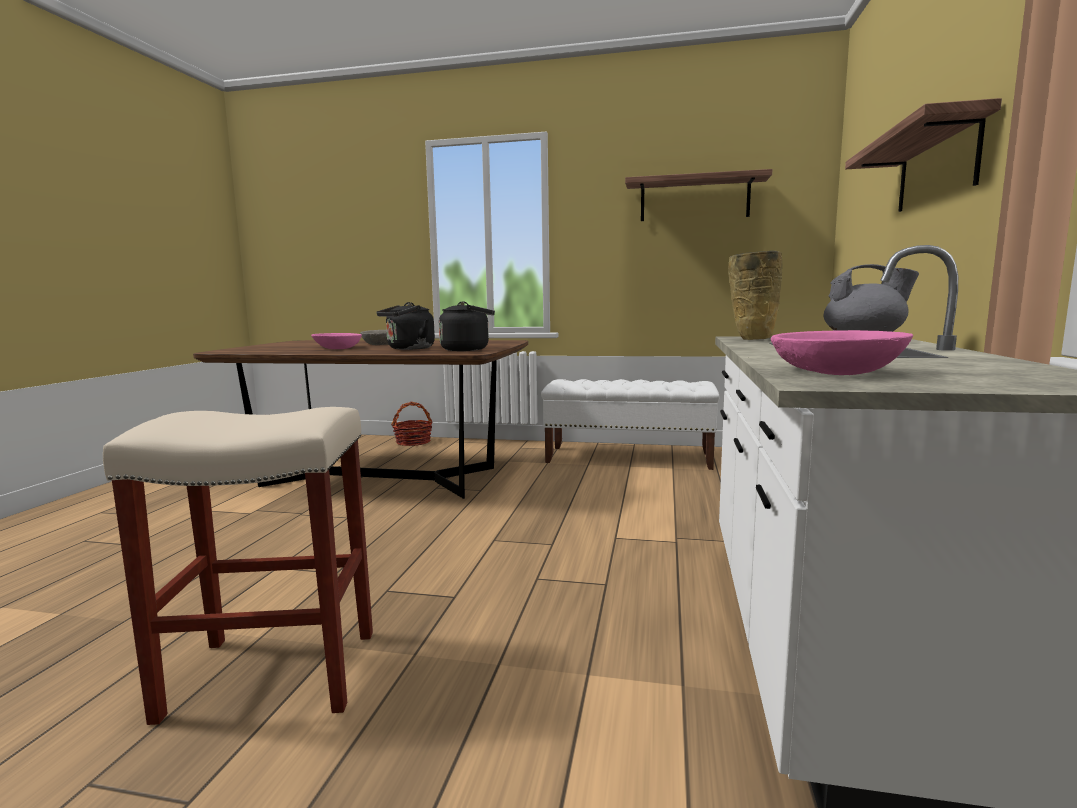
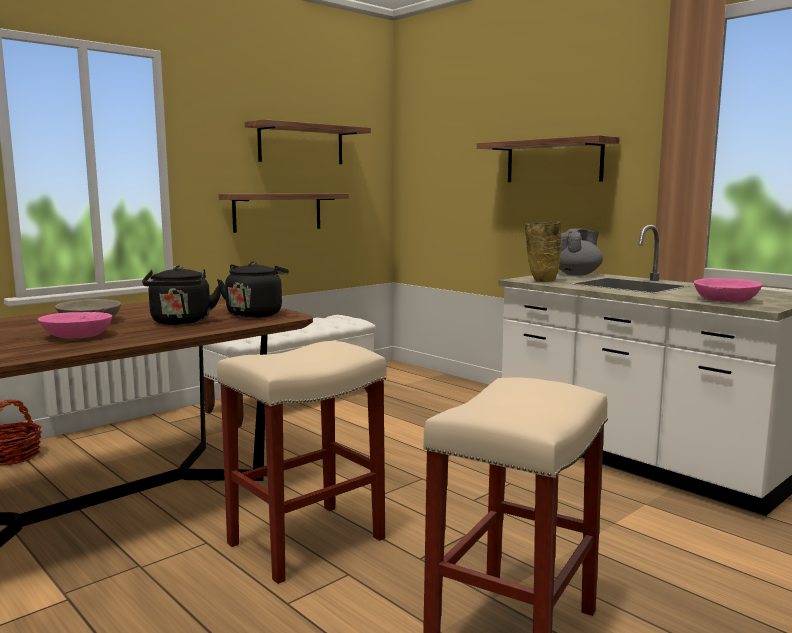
camera: 55 degrees left, 0 degrees up
(375, 543) = (305, 542): none -> beige stool
(661, 271) = (277, 212): none -> shelf

